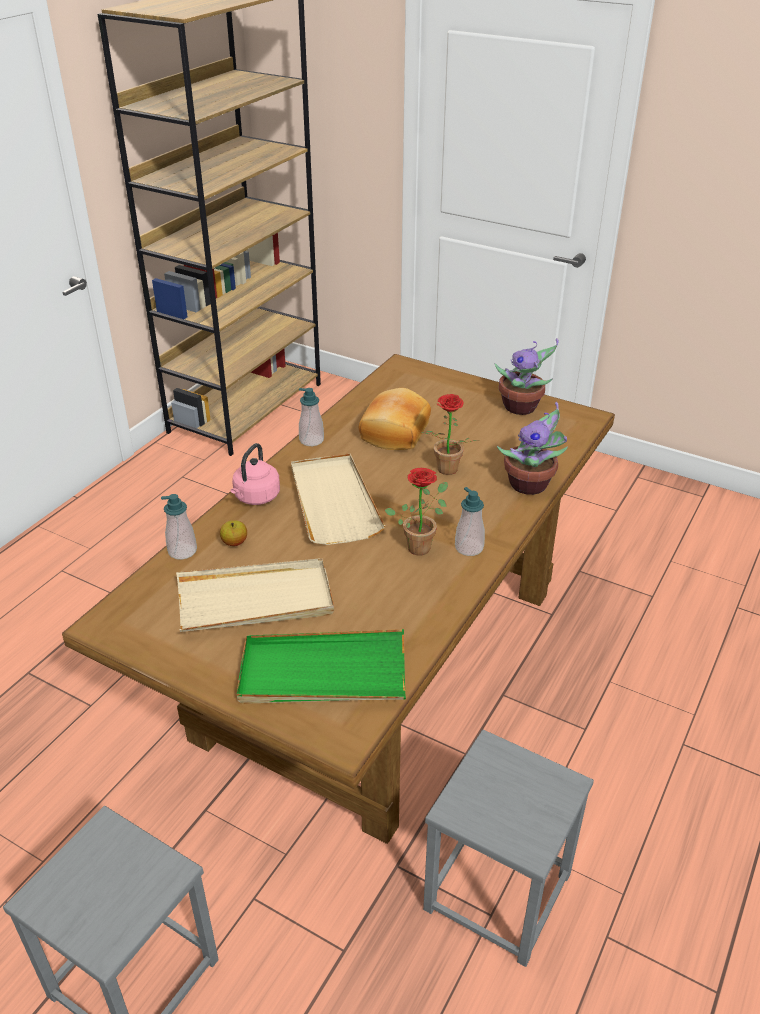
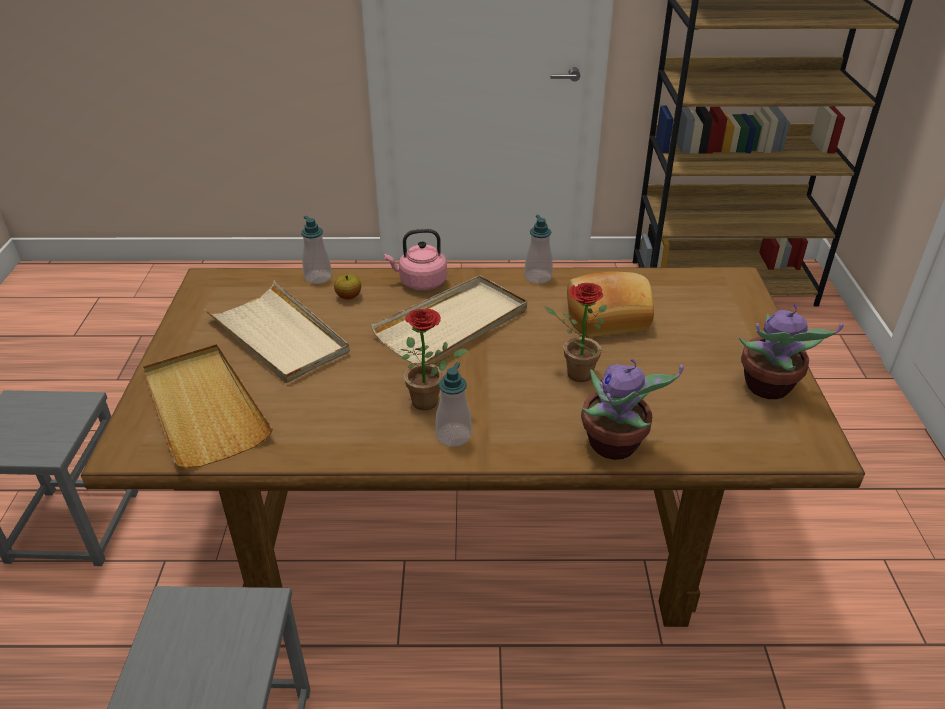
camera: 60 degrees right, 0 degrees up
(323, 673) = (204, 408): green tray -> beige tray

